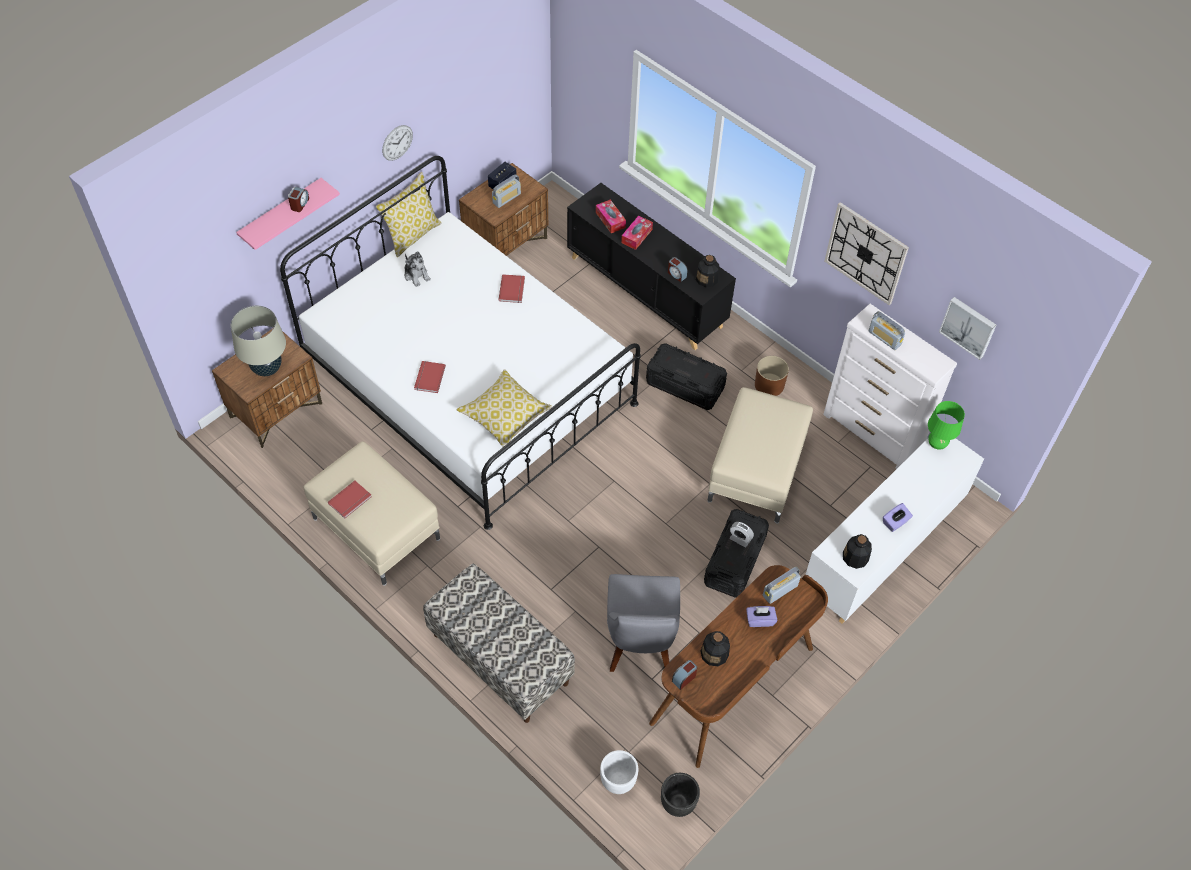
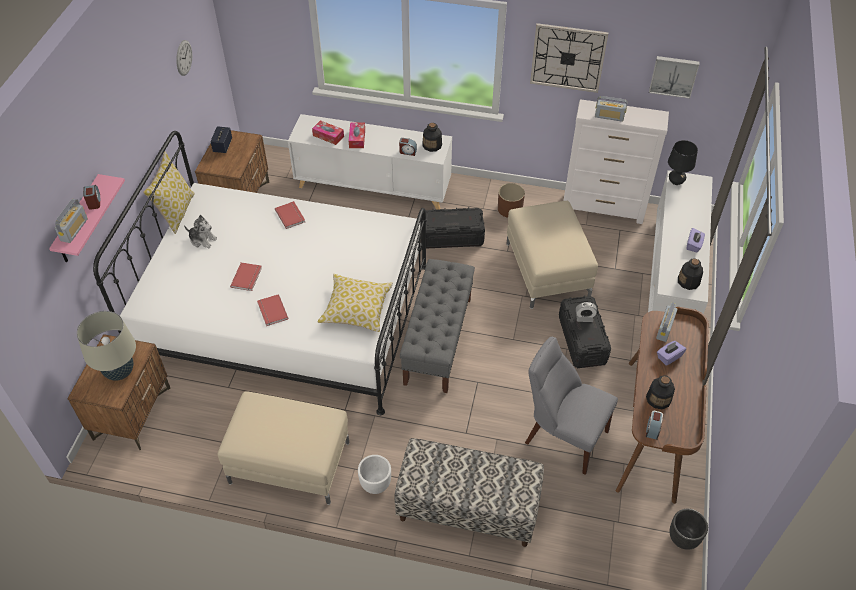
camera: 30 degrees left, 5 degrees down
(351, 500) = (271, 443): red book -> red book (247, 277)
(397, 142) = (142, 126): wall clock -> wall clock (184, 58)
(506, 198) = (234, 154): radio -> radio (74, 230)
(591, 485) = (438, 340): none -> grey bench
(617, 781) = (628, 549): white planter -> white planter (375, 485)
(640, 643) = (562, 435): grey chair -> grey chair turned 150 degrees clockwise
(646, 292) = (373, 186): black cabinet -> white cabinet
(937, 444) = (676, 181): green table lamp -> black table lamp

